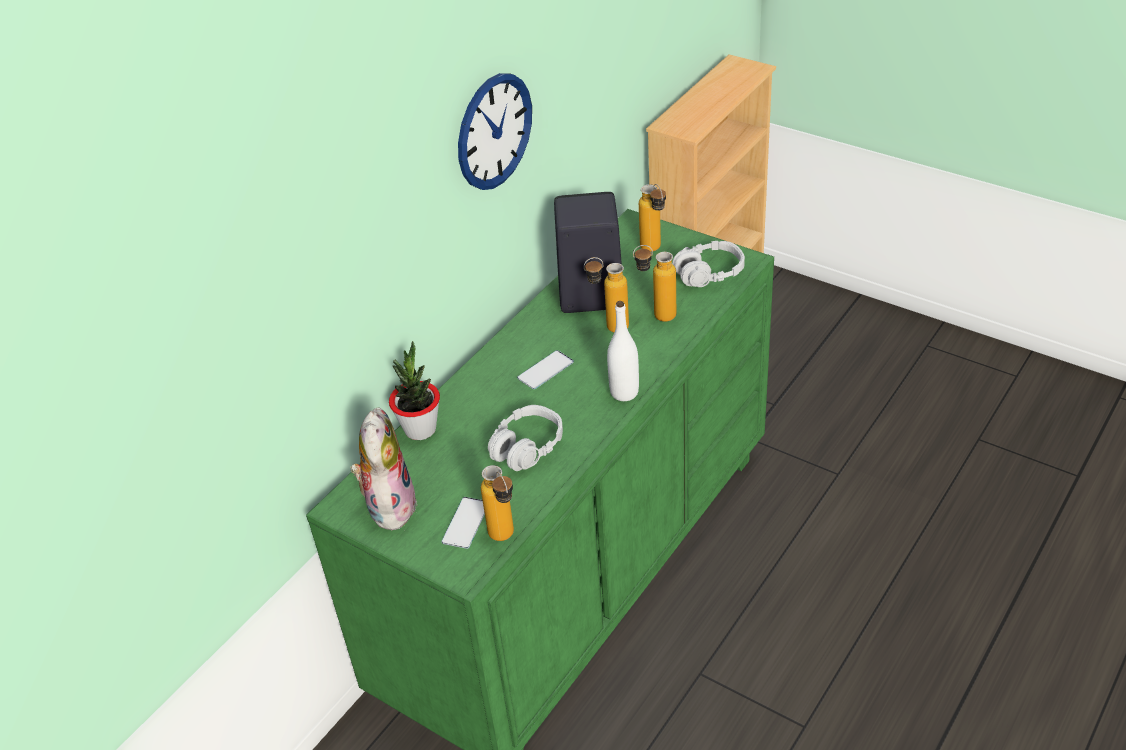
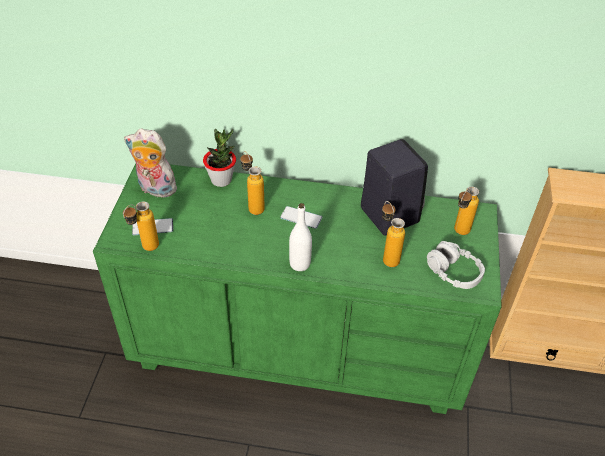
camera: 60 degrees right, 5 degrees up
(389, 505) = (155, 189): plush toy -> plush toy turned 135 degrees counterclockwise
(494, 131) = (370, 61): wall clock -> none
(527, 447) = (227, 232): grey headphones -> none
(608, 328) = (359, 235): bottle -> bottle (252, 206)

